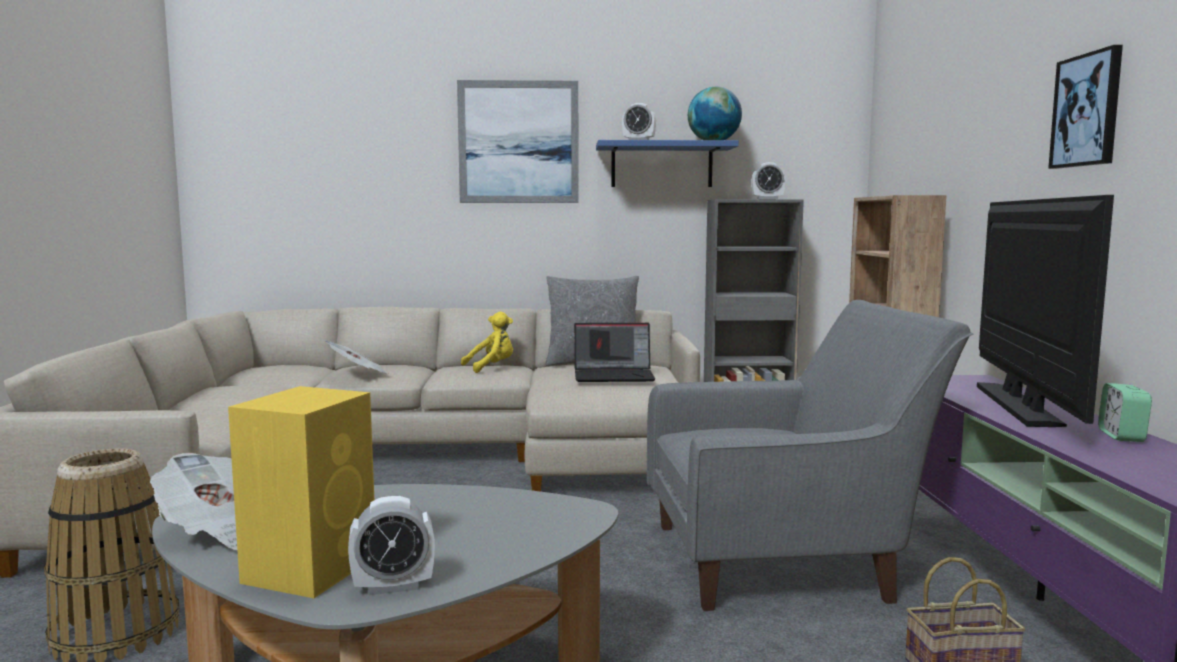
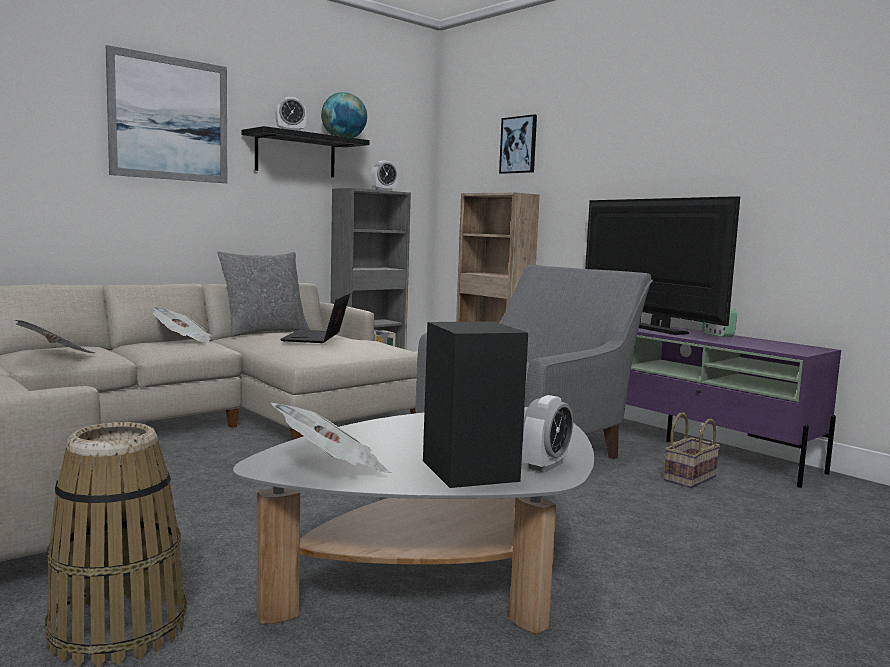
camera: 40 degrees left, 0 degrees up
(312, 568) = (468, 470): yellow speaker -> black speaker
(491, 367) = (184, 341): yellow plush toy -> newspaper
(614, 376) = (317, 338): laptop -> laptop turned 135 degrees clockwise
(661, 165) = (295, 155): blue shelf -> black shelf
(1087, 110) = (664, 146): picture -> picture (519, 145)

